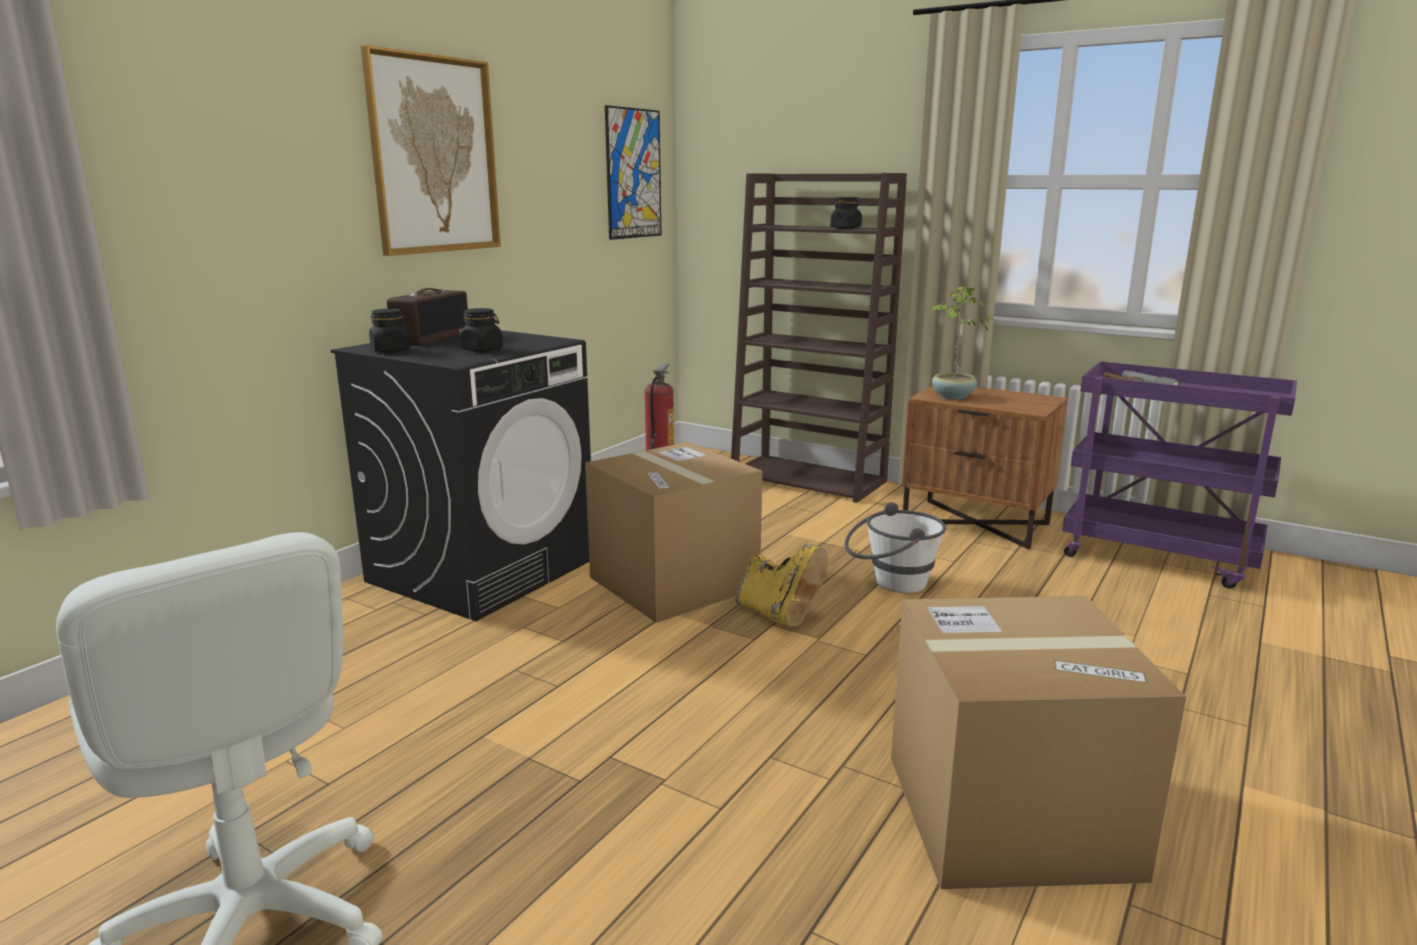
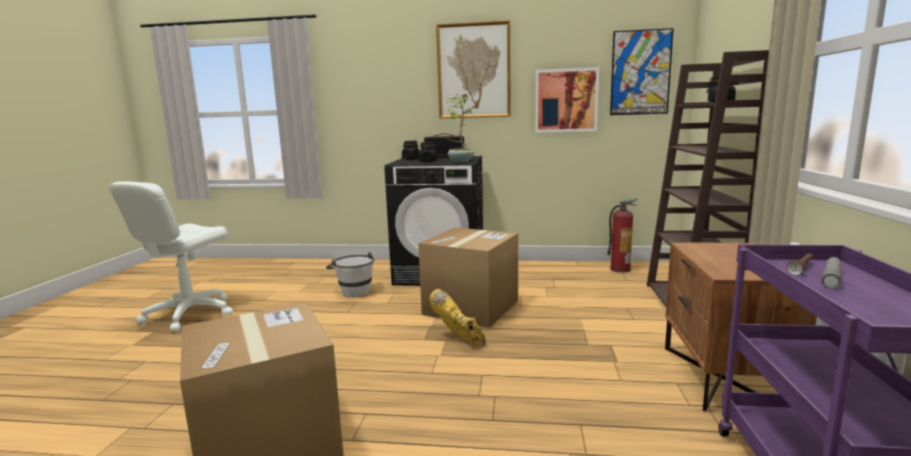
camera: 65 degrees right, 5 degrees down
(561, 216) = (566, 100): none -> picture
(778, 615) = (459, 339): yellow boot -> yellow boot turned 120 degrees clockwise
(891, 583) = (545, 363): white bucket -> white bucket (353, 291)
(952, 397) = (707, 250): potted plant -> potted plant (460, 161)

